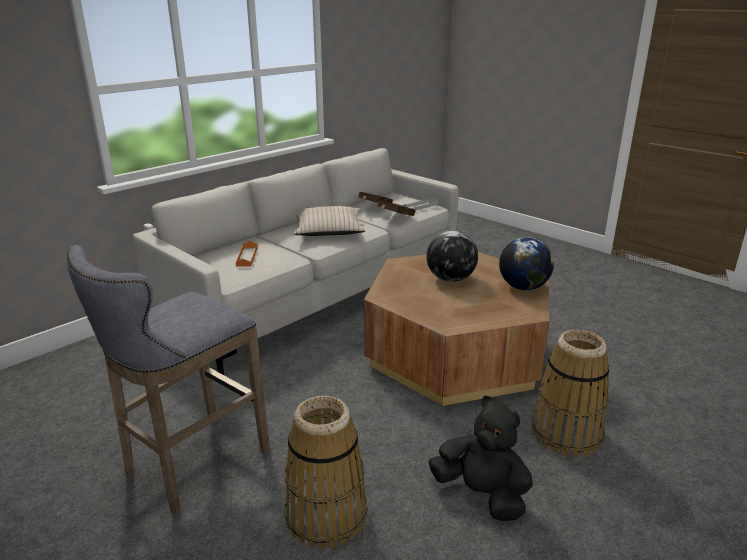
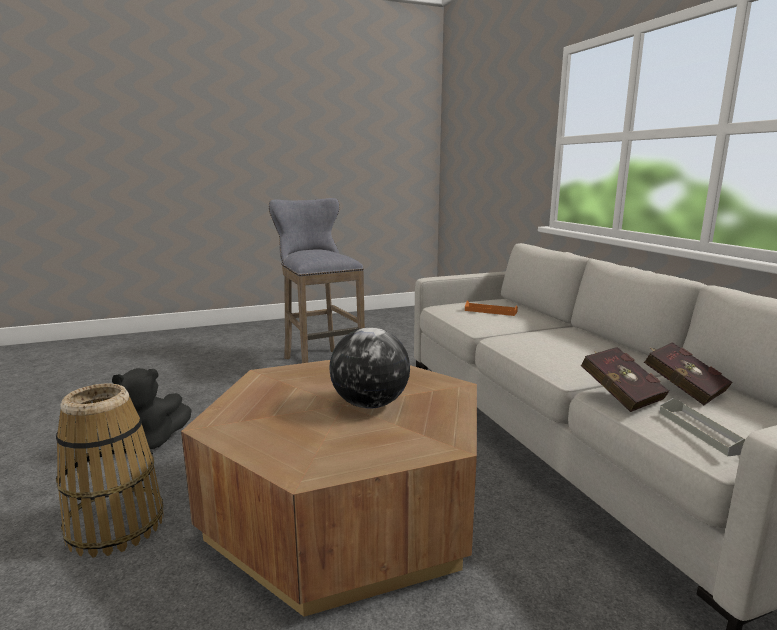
camera: 115 degrees right, 10 degrees down
(326, 515) = (222, 390): basket -> none
(328, 230) = (565, 347): beige pillow -> none
(523, 287) = (283, 448): globe -> none

